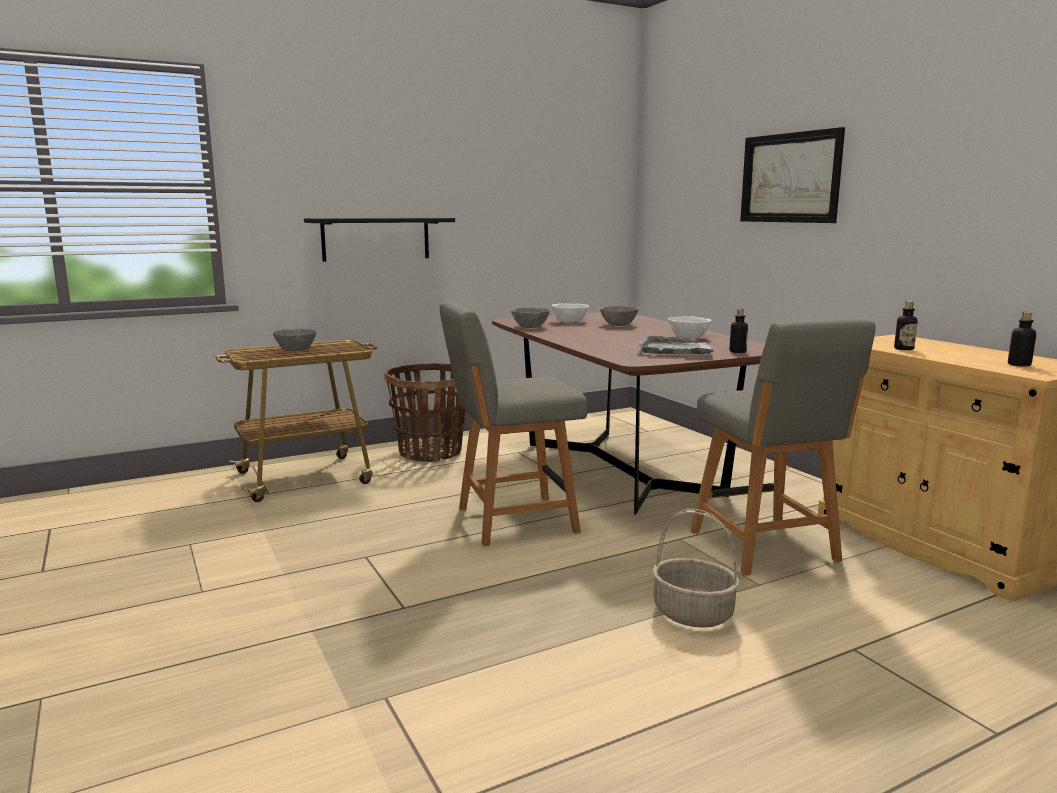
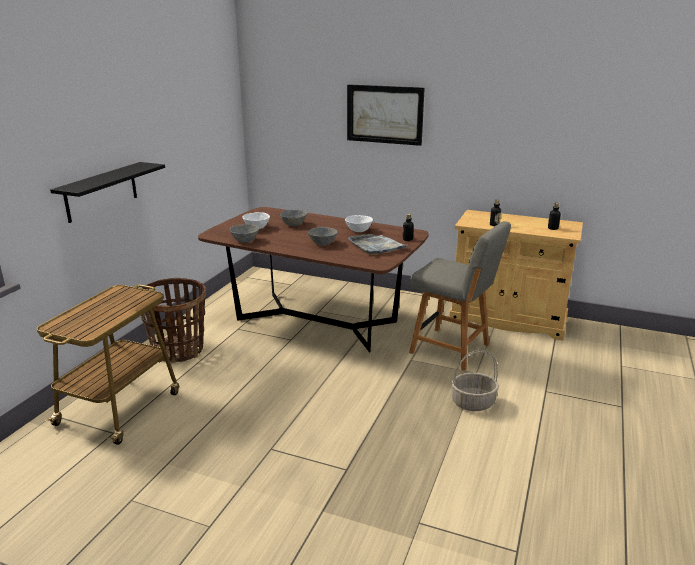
camera: 40 degrees left, 10 degrees up
(296, 350) = (99, 310): grey bowl -> grey bowl (323, 243)
(512, 520) = (314, 384): grey chair -> none

